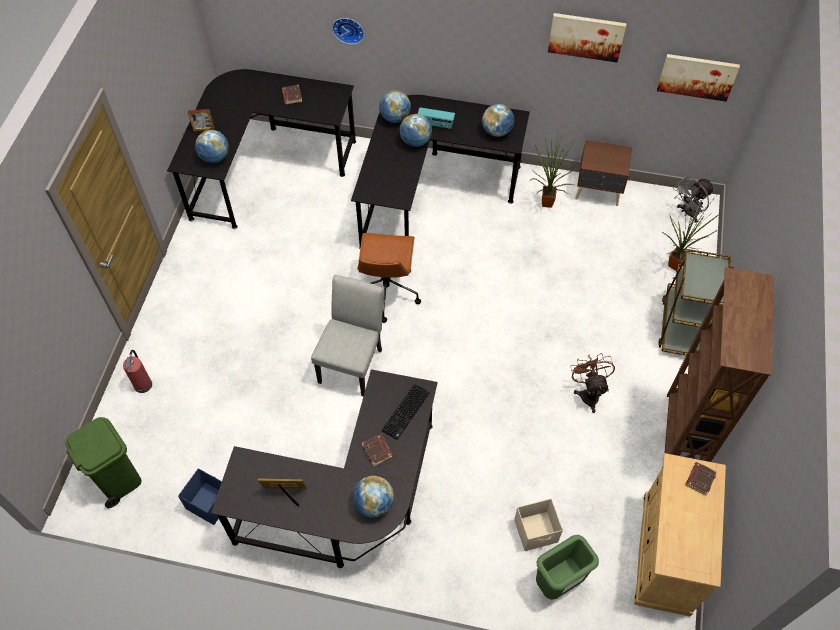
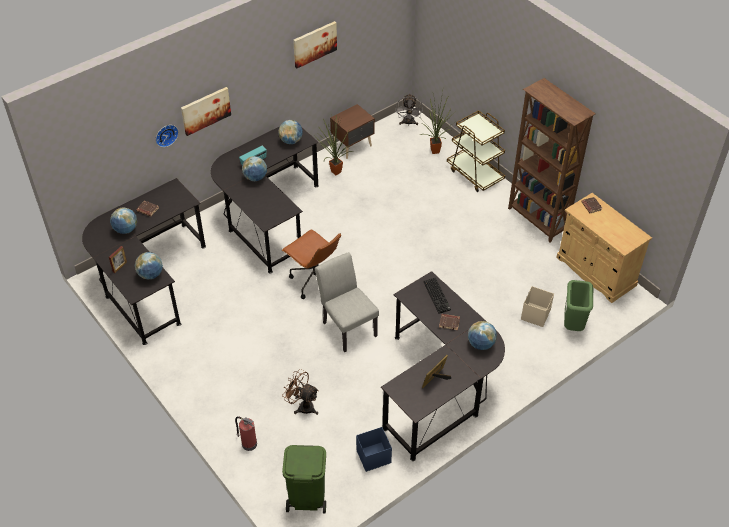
camera: 50 degrees left, 10 degrees down
(395, 118) = (226, 175): globe -> globe (126, 230)
(588, 393) = (475, 238): brown fan -> brown fan (302, 406)
(697, 76) = (379, 31): picture -> picture (205, 110)

